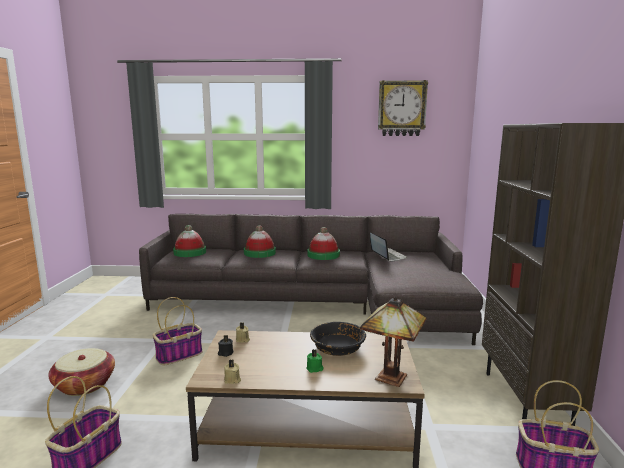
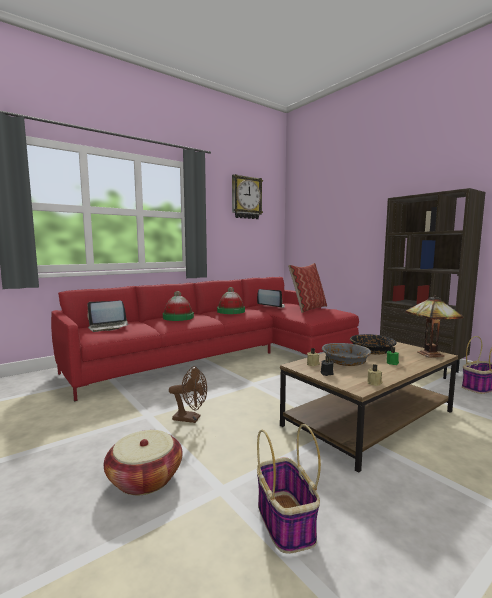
camera: 40 degrees left, 5 degrees down
(179, 355) = (191, 419): basket -> brown fan
(190, 252) = (108, 327): hat -> laptop
(275, 349) = (345, 362): none -> grey bowl
(317, 303) = (225, 355): grey sofa -> red sofa
(424, 269) = (308, 308): none -> pillow

